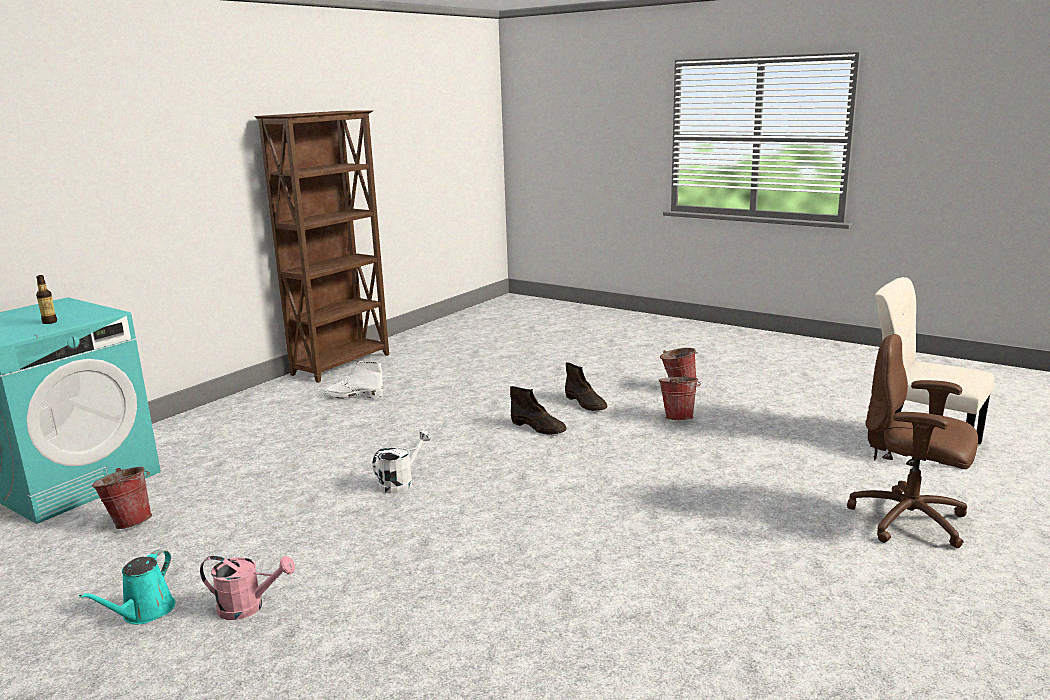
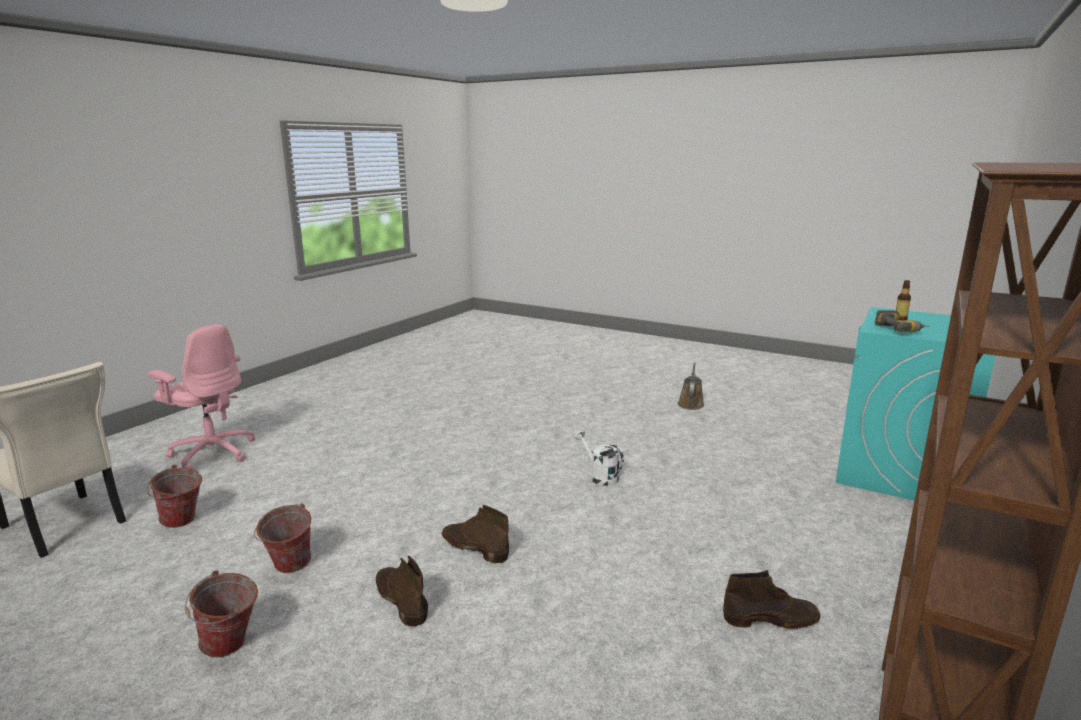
camera: 175 degrees right, 0 degrees up
(86, 313) = (901, 330): none -> power drill
(130, 521) = (783, 443): bucket -> bucket (182, 523)
(144, 613) = (690, 403): turquoise watering can -> brown watering can
(249, 607) = (637, 406): pink watering can -> none
(353, 396) = (771, 619): white boot -> brown boot
(401, 482) = (600, 476): white watering can -> white watering can turned 105 degrees clockwise
(910, 521) = (212, 453): brown office chair -> pink office chair

